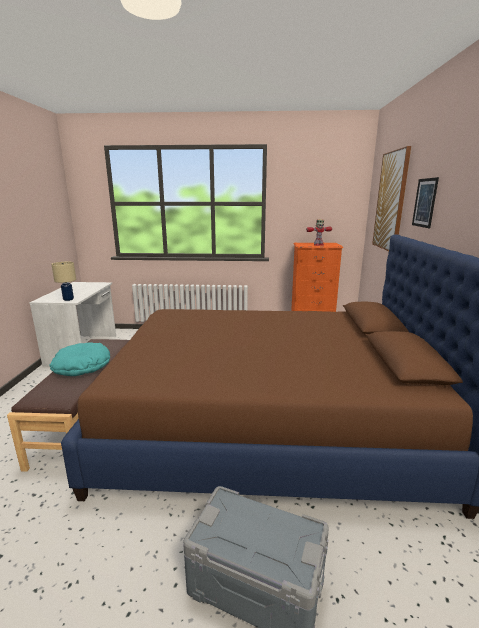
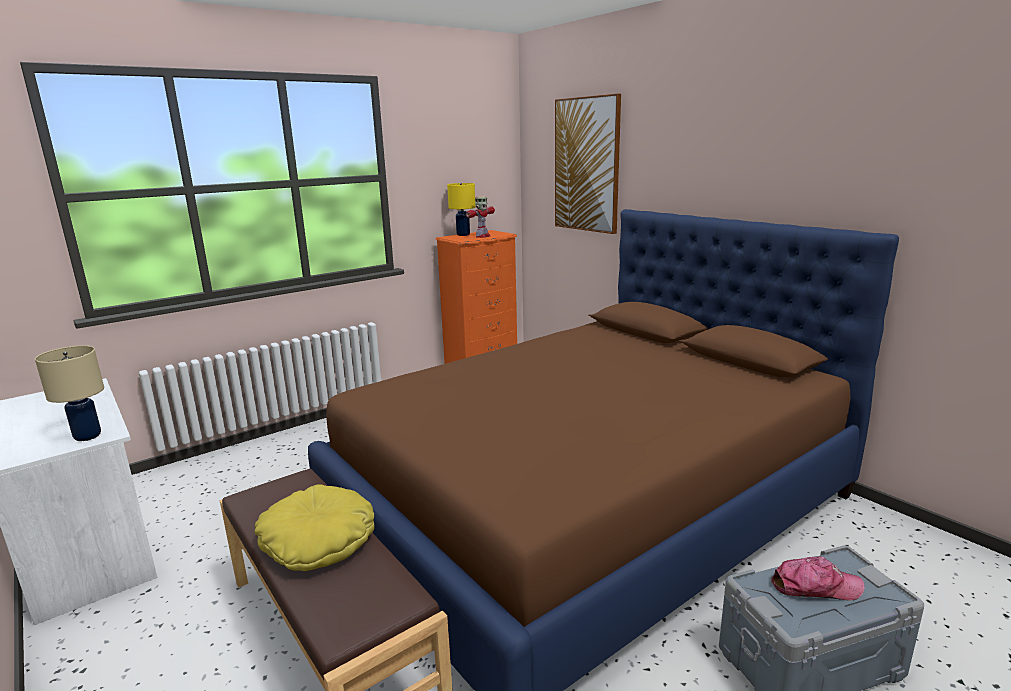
camera: 40 degrees left, 0 degrees up
(83, 367) = (321, 541): turquoise pillow -> yellow pillow
(258, 528) = (815, 587): none -> cap
(310, 243) = (463, 235): none -> yellow table lamp
(425, 203) = (670, 167): picture -> none

